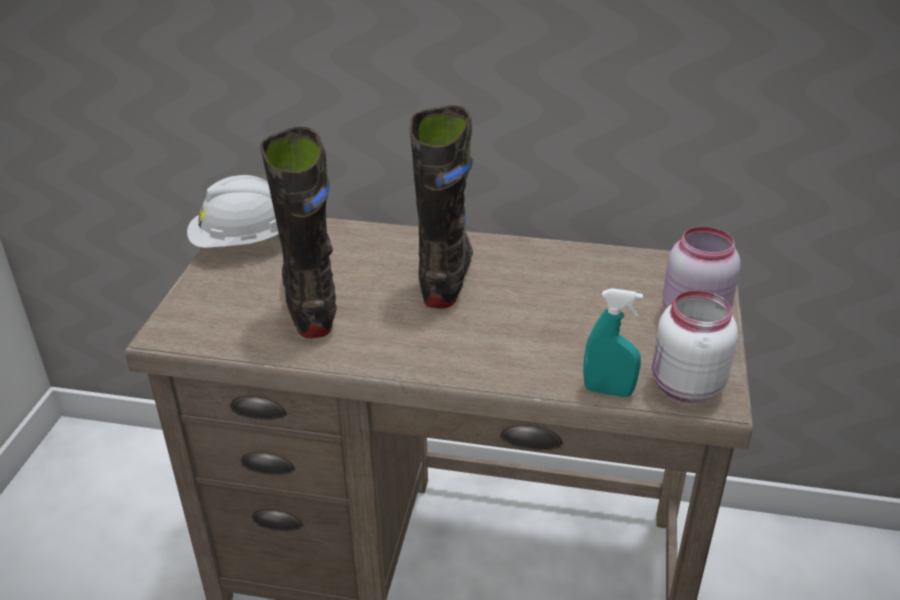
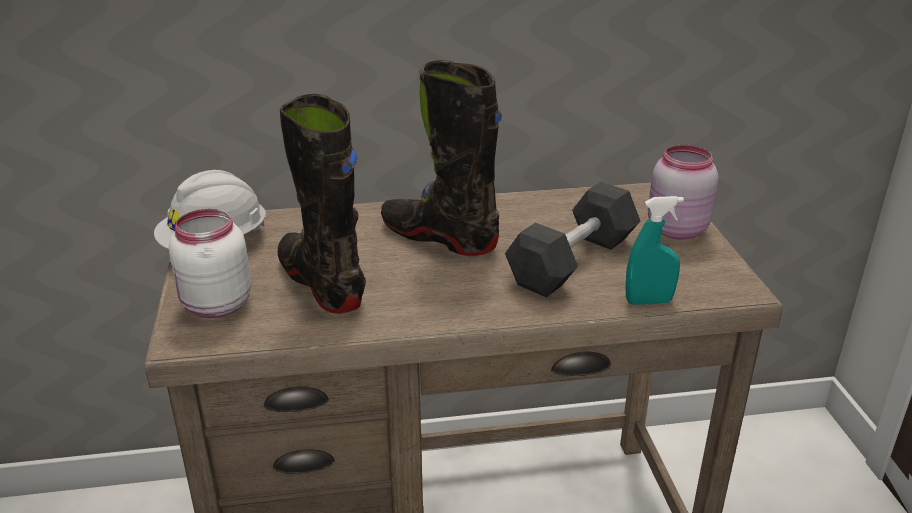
camera: 20 degrees left, 5 degrees down
(446, 276) = (439, 237): black boot -> black boot turned 45 degrees counterclockwise
(559, 329) = (572, 261): none -> black dumbbell
(684, 387) = (708, 285): white jar -> white jar (215, 306)

